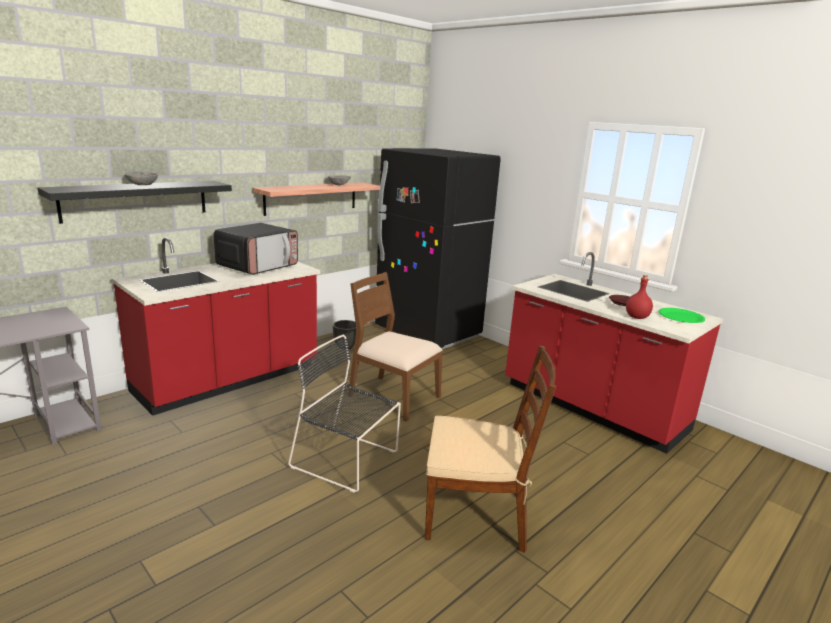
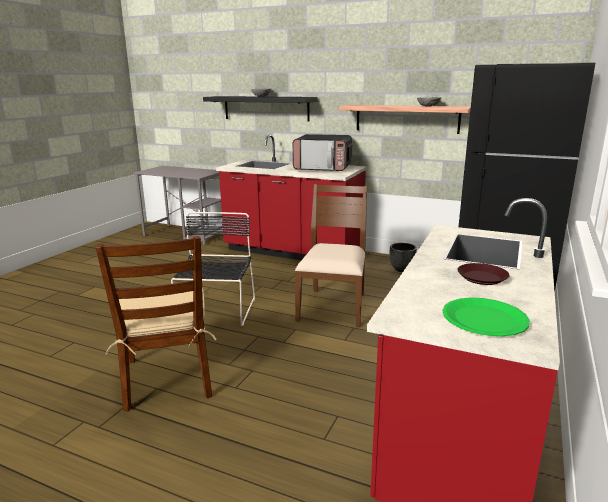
camera: 70 degrees right, 0 degrees up
(637, 317) = (420, 287): red bottle -> none

